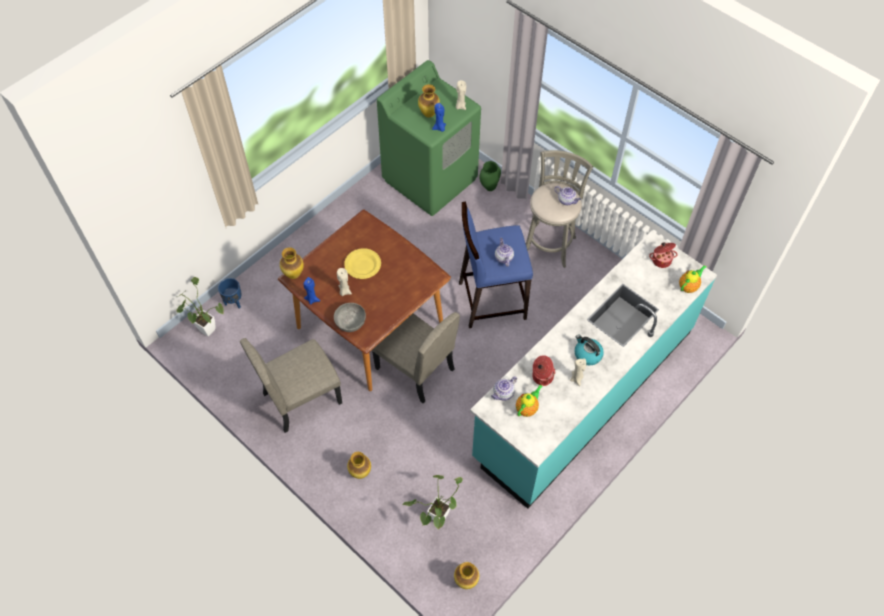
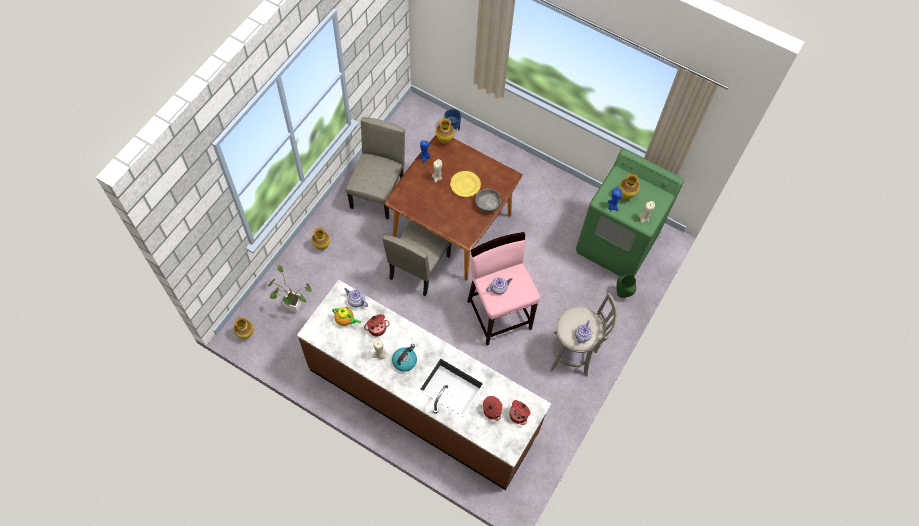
camera: 75 degrees right, 5 degrees up
(205, 328) = (424, 116): potted plant -> none
(302, 397) = (378, 194): beige chair -> beige chair turned 60 degrees clockwise
(350, 322) = (409, 187): grey bowl -> grey bowl (487, 204)
(491, 300) = (499, 314): blue stool -> pink stool
(583, 393) = (422, 401): turquoise counter -> brown counter
(655, 282) = (492, 411): none -> cooking pot
(689, 286) = (494, 441): teapot -> none

